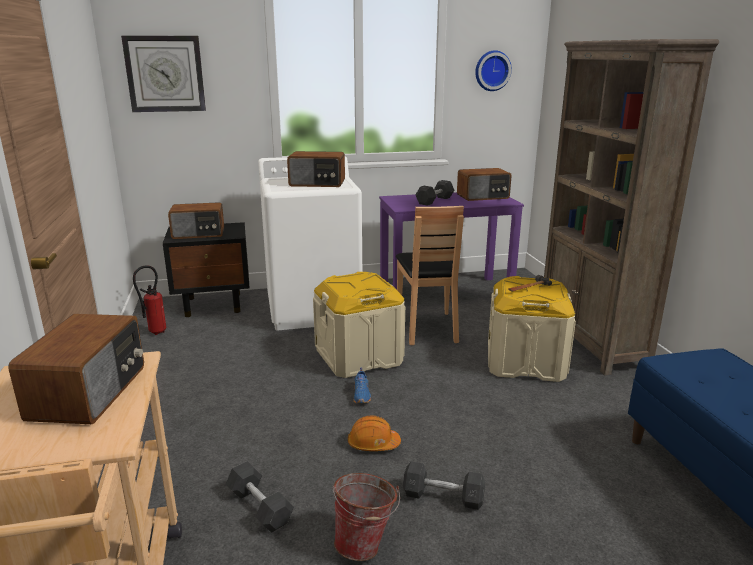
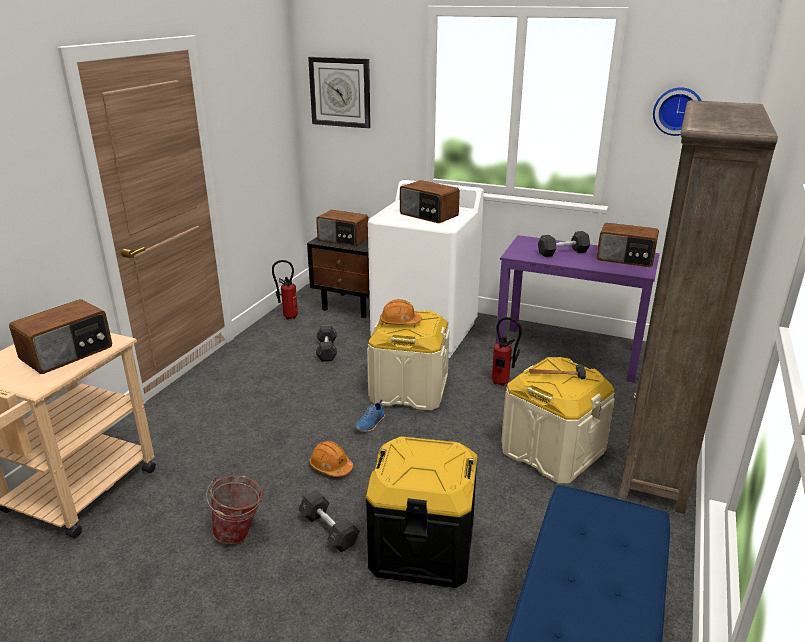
camera: 35 degrees right, 5 degrees up
(260, 507) = (210, 476): grey dumbbell -> grey dumbbell (327, 350)
(349, 285) = (400, 322): none -> orange hard hat
(427, 328) = (502, 384): brown chair -> fire extinguisher
(533, 471) = (422, 547): none -> black storage box

